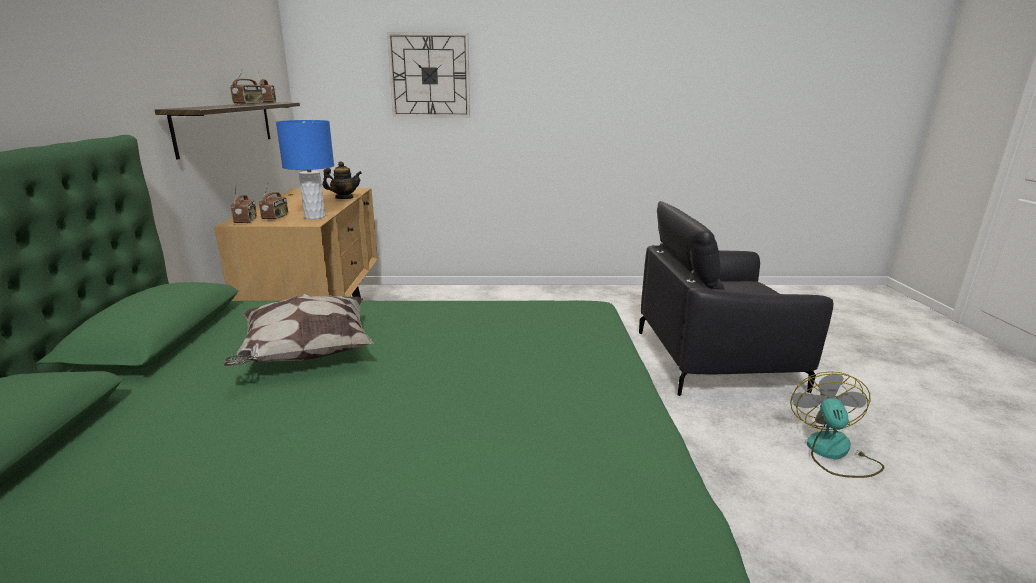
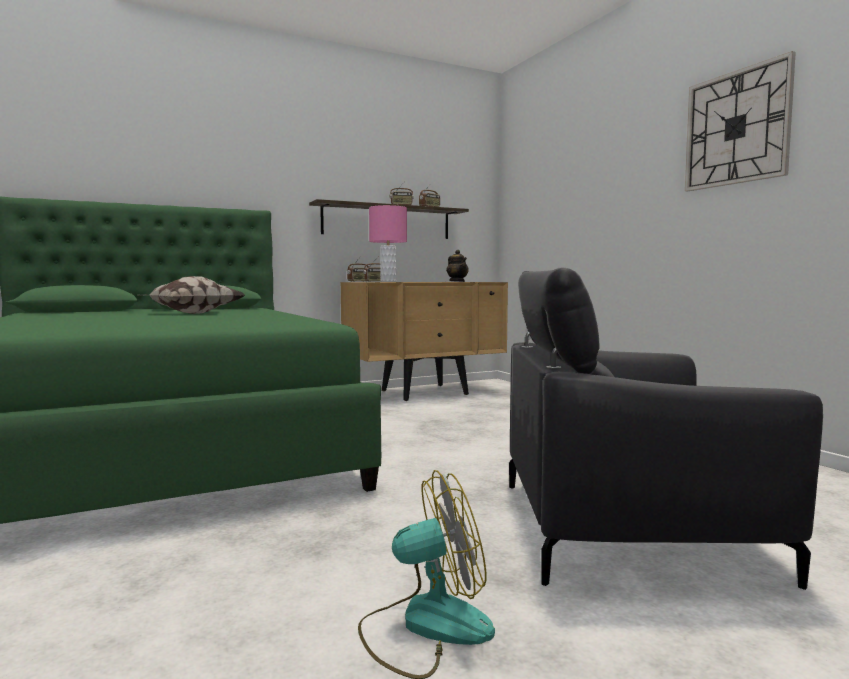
camera: 65 degrees right, 15 degrees down
(315, 217) = (388, 281): blue table lamp -> pink table lamp
(429, 76) = (579, 173): wall clock -> wall clock (736, 128)
(716, 359) = (629, 528): black armchair -> black armchair turned 60 degrees counterclockwise

